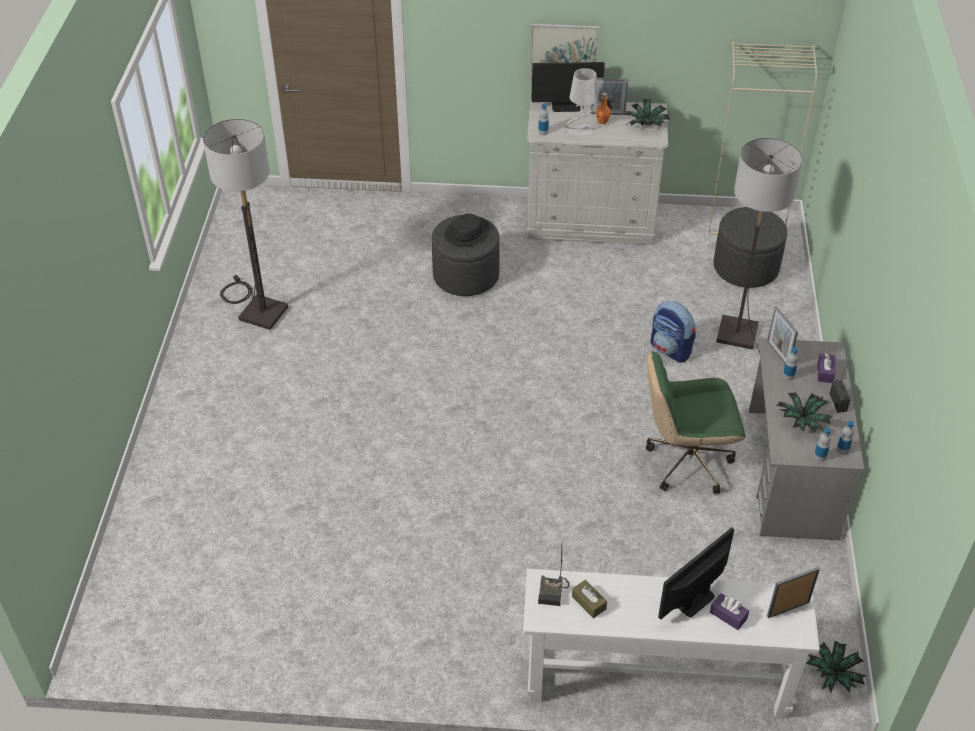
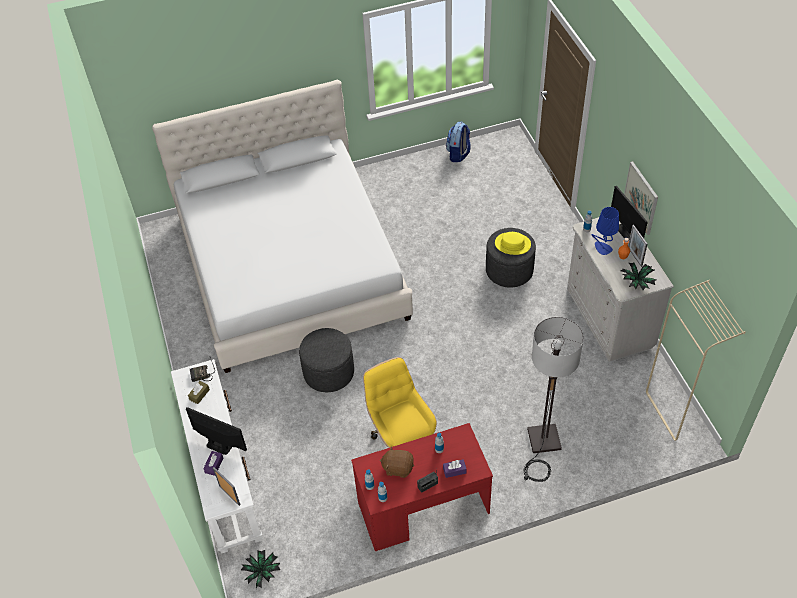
camera: 70 degrees right, 5 degrees up
(255, 307) = (419, 186): floor lamp -> none
(303, 491) = (290, 265): none -> white bed
(467, 232) = (512, 244): black hat -> yellow hat
(580, 131) = (602, 248): grey table lamp -> blue table lamp
(671, 349) = (504, 404): backpack -> backpack (458, 154)
(685, 464) = (401, 443): green office chair -> yellow office chair
(746, 267) = (622, 426): grey ottoman -> grey ottoman (328, 372)
(778, 353) = (458, 438): picture frame -> none
(791, 473) = (423, 508): grey desk -> red desk
(801, 421) = (398, 467): potted plant -> brown plush toy

